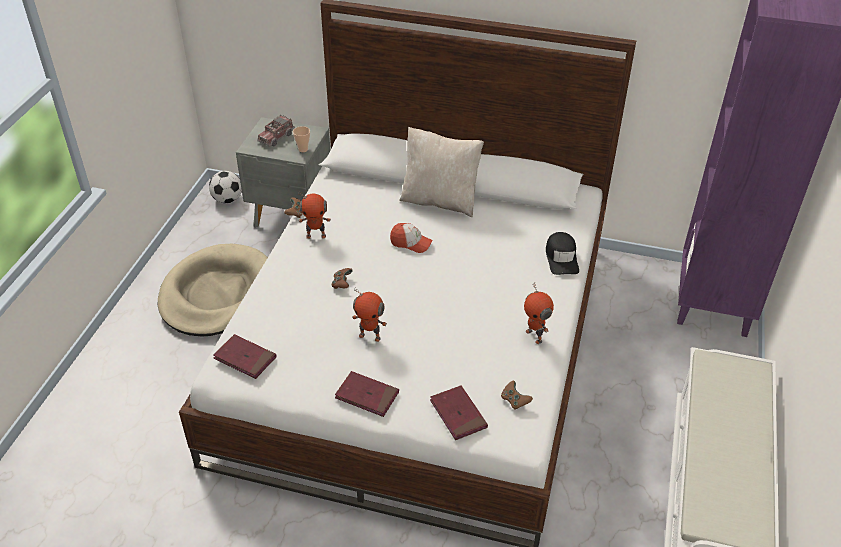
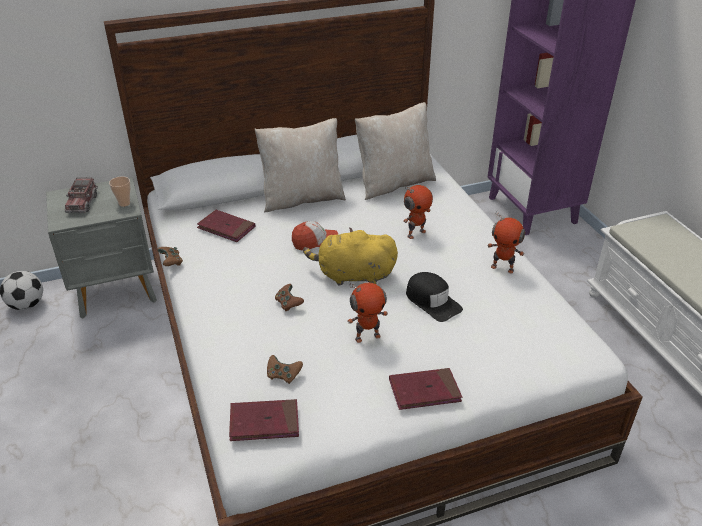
camera: 35 degrees left, 5 degrees down
(218, 294) = (98, 399): beige dog bed -> none
(316, 235) = (214, 273): toy robot -> toy robot (415, 233)
(409, 284) = (352, 275): none -> yellow plush toy
(458, 414) = (520, 362): red book -> red book (226, 228)
(514, 401) = (549, 326): brown game controller -> brown game controller (283, 375)
(529, 219) = (394, 183): none -> beige pillow
(561, 258) = (453, 201): black cap -> black cap (432, 301)

